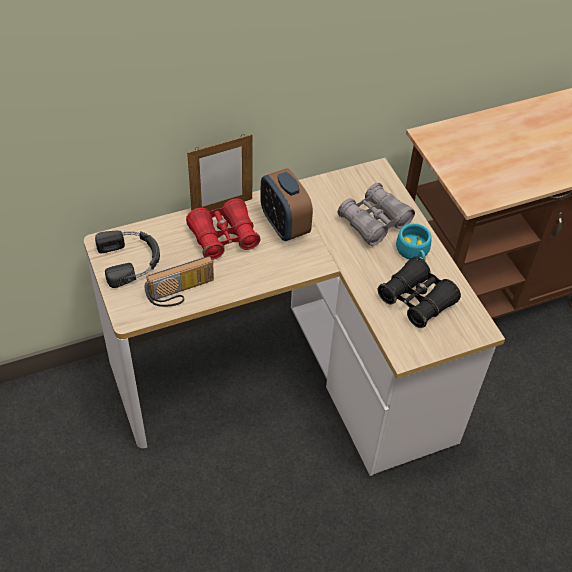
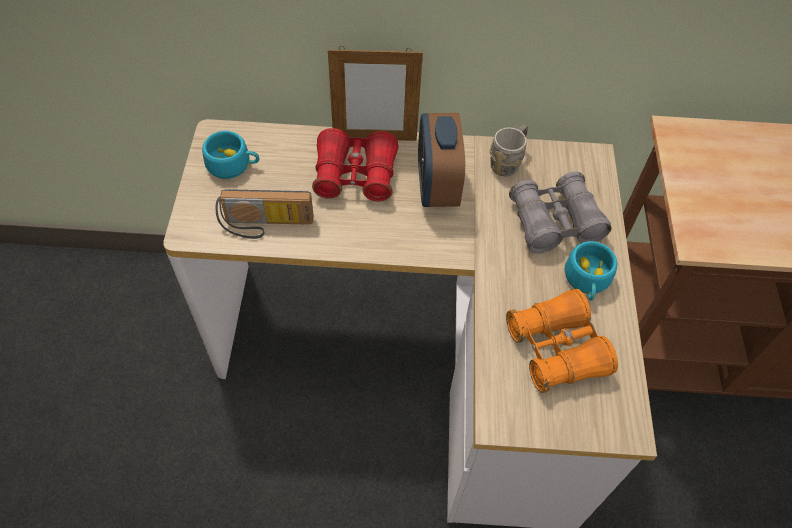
camera: 25 degrees right, 5 degrees up
(131, 260) = (233, 165): black headphones -> turquoise cup
(323, 192) = (508, 162): none -> grey mug
(416, 300) = (556, 349): black binoculars -> orange binoculars

